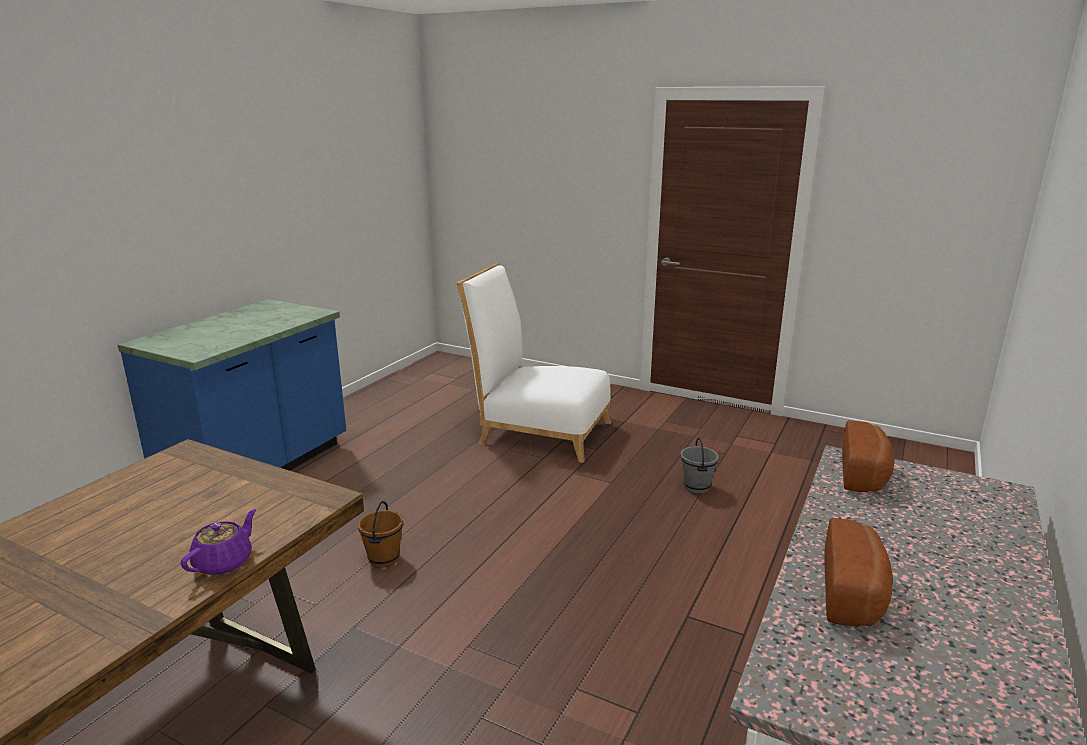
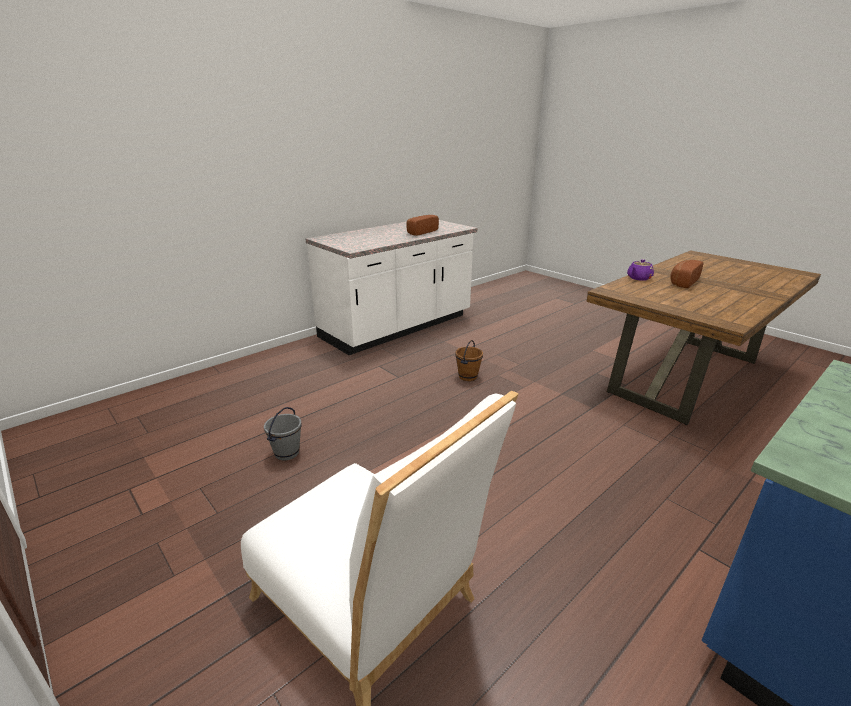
camera: 160 degrees left, 5 degrees up
(383, 559) = (583, 446): brown bucket -> brown bucket (468, 377)
(865, 474) = (357, 245): bread -> bread (682, 282)

